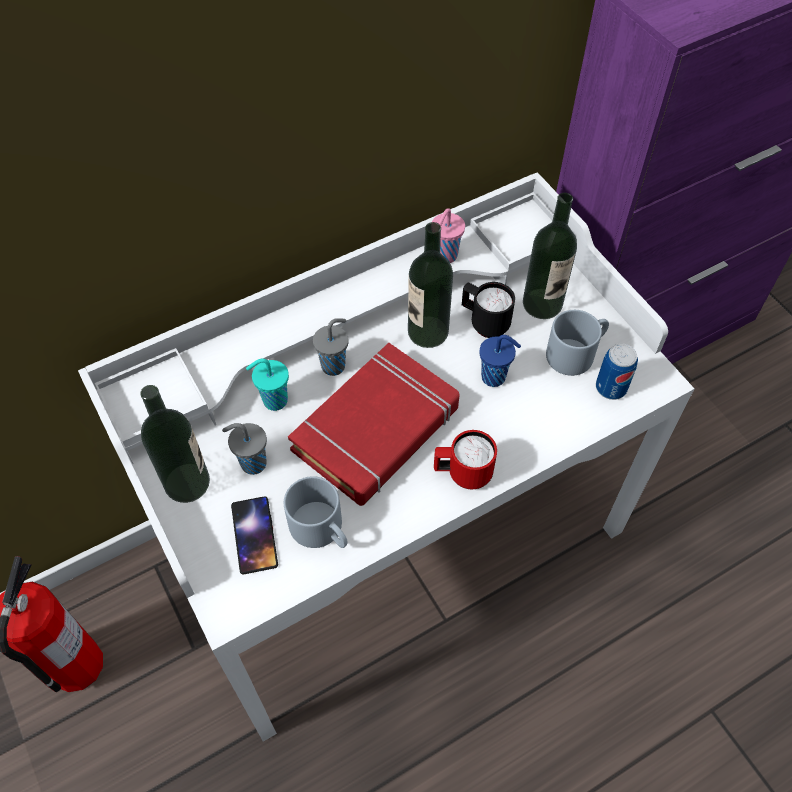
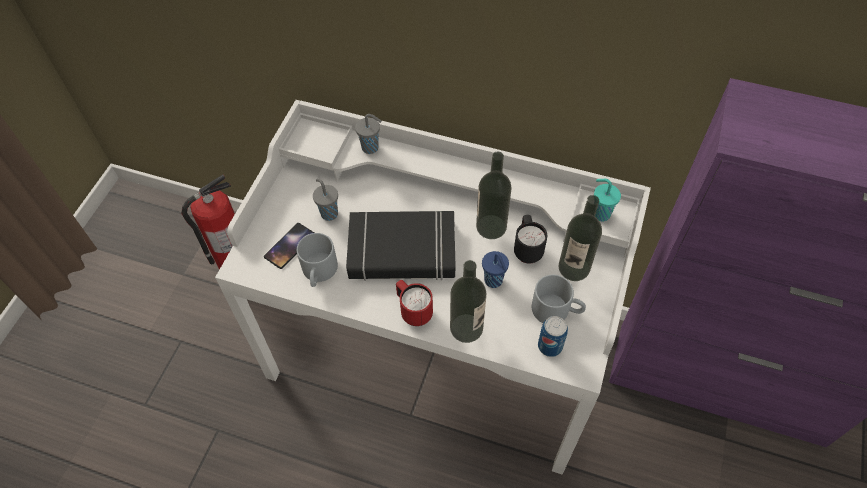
camera: 50 degrees right, 0 degrees up
(187, 483) = (293, 196): bottle -> bottle (466, 328)
(273, 401) = (374, 193): turquoise cup -> turquoise cup (600, 213)
(334, 365) = (423, 202): grey cup -> grey cup (371, 148)
(377, 430) = (402, 251): red book -> black book
(445, 256) = (542, 192): pink cup -> none

